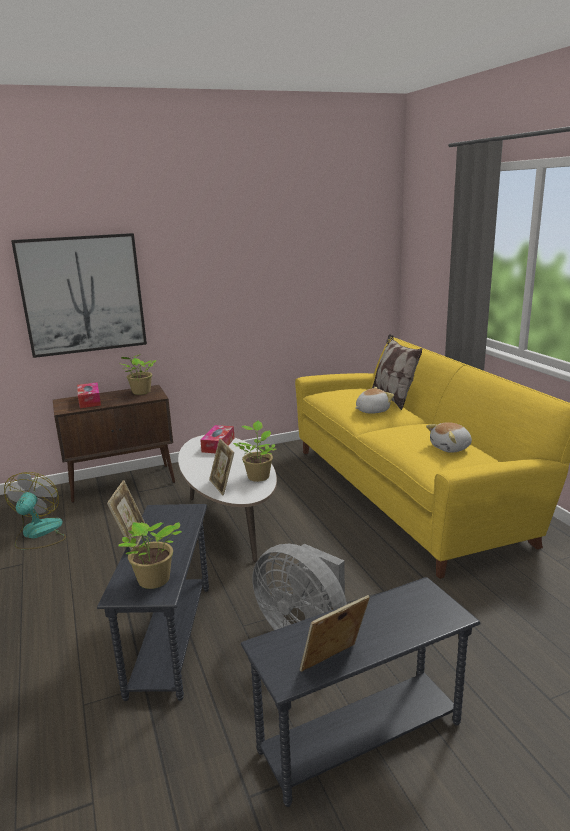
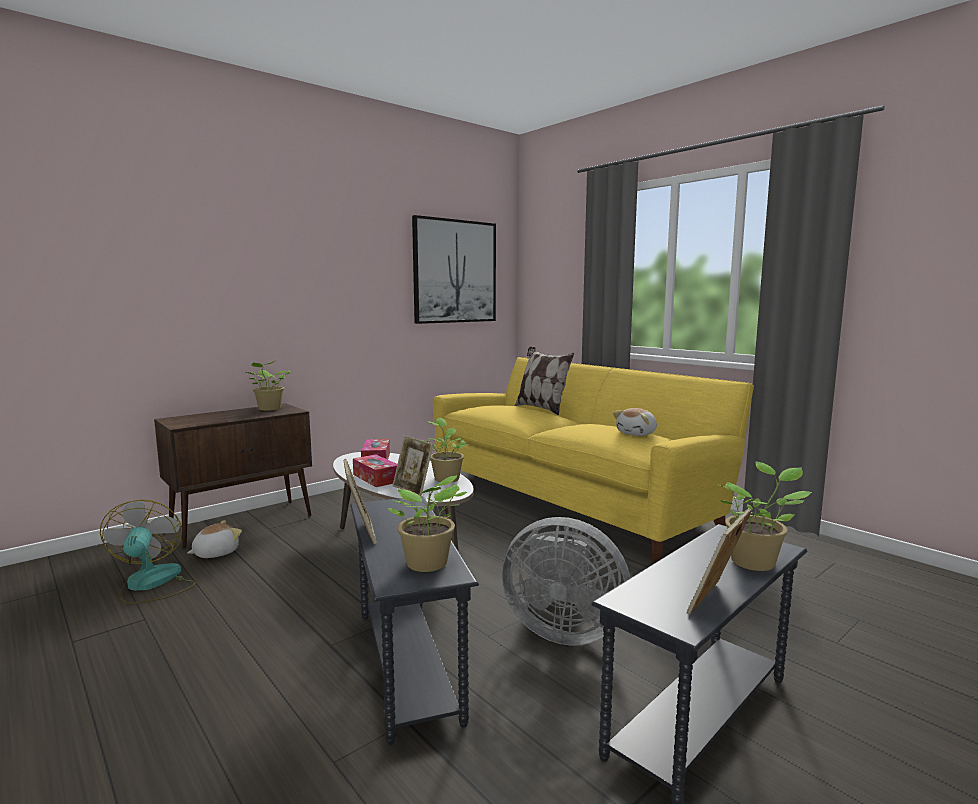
camera: 20 degrees left, 10 degrees down
(82, 294) = (201, 291): picture -> picture (455, 271)
(89, 401) = (208, 417): tissue box -> tissue box (376, 478)
(372, 410) = (531, 416): plush toy -> plush toy (215, 553)
(413, 628) = (755, 562): none -> potted plant

